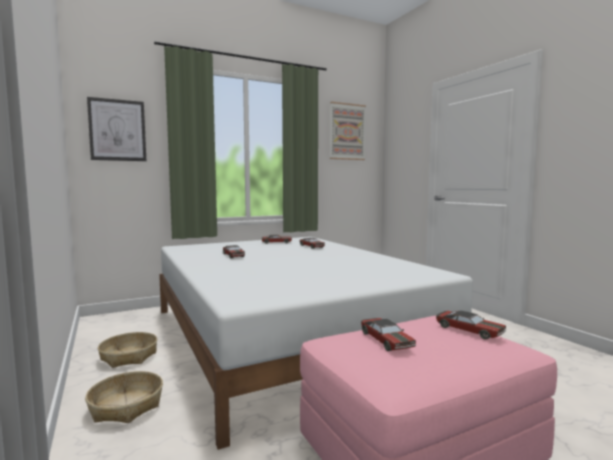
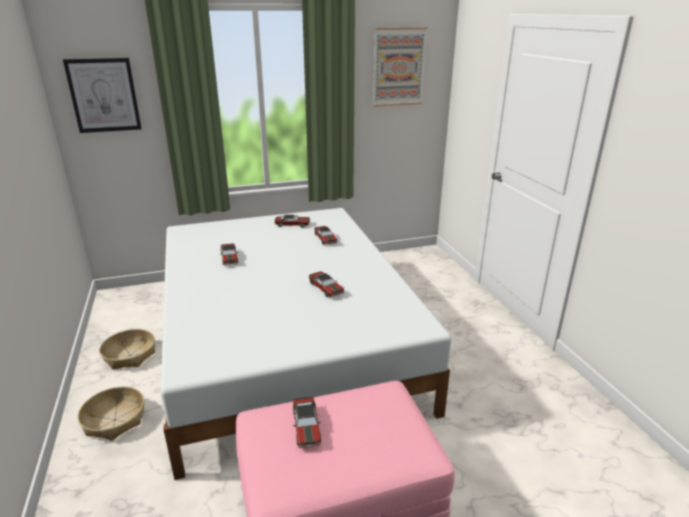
camera: 10 degrees right, 20 degrees up
(469, 330) = (396, 419): toy car -> toy car (326, 288)

